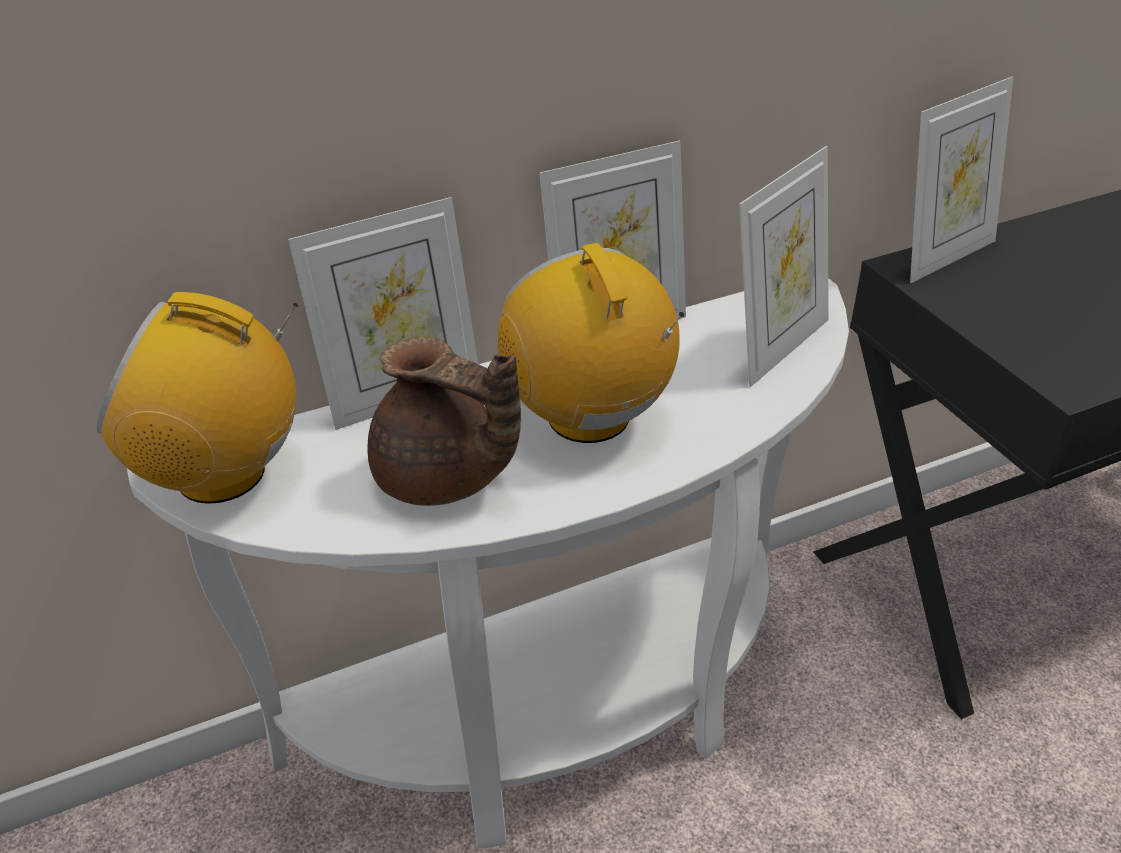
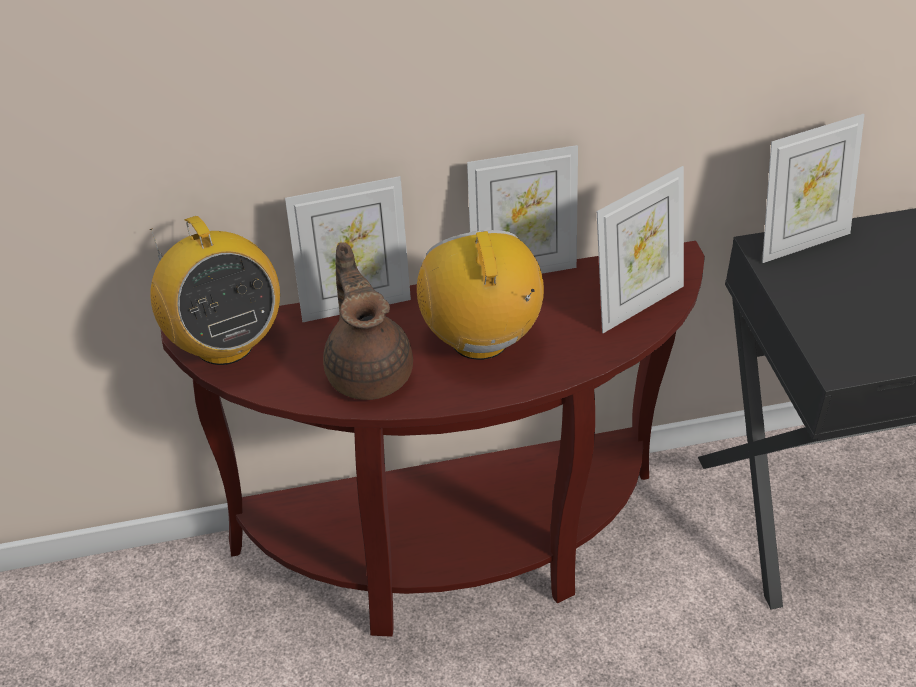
camera: 10 degrees right, 5 degrees up
(223, 473) = (223, 343): radio -> radio turned 135 degrees counterclockwise
(444, 479) = (368, 370): brown teapot -> brown teapot turned 150 degrees counterclockwise
(561, 715) = (454, 552): white console table -> brown console table

